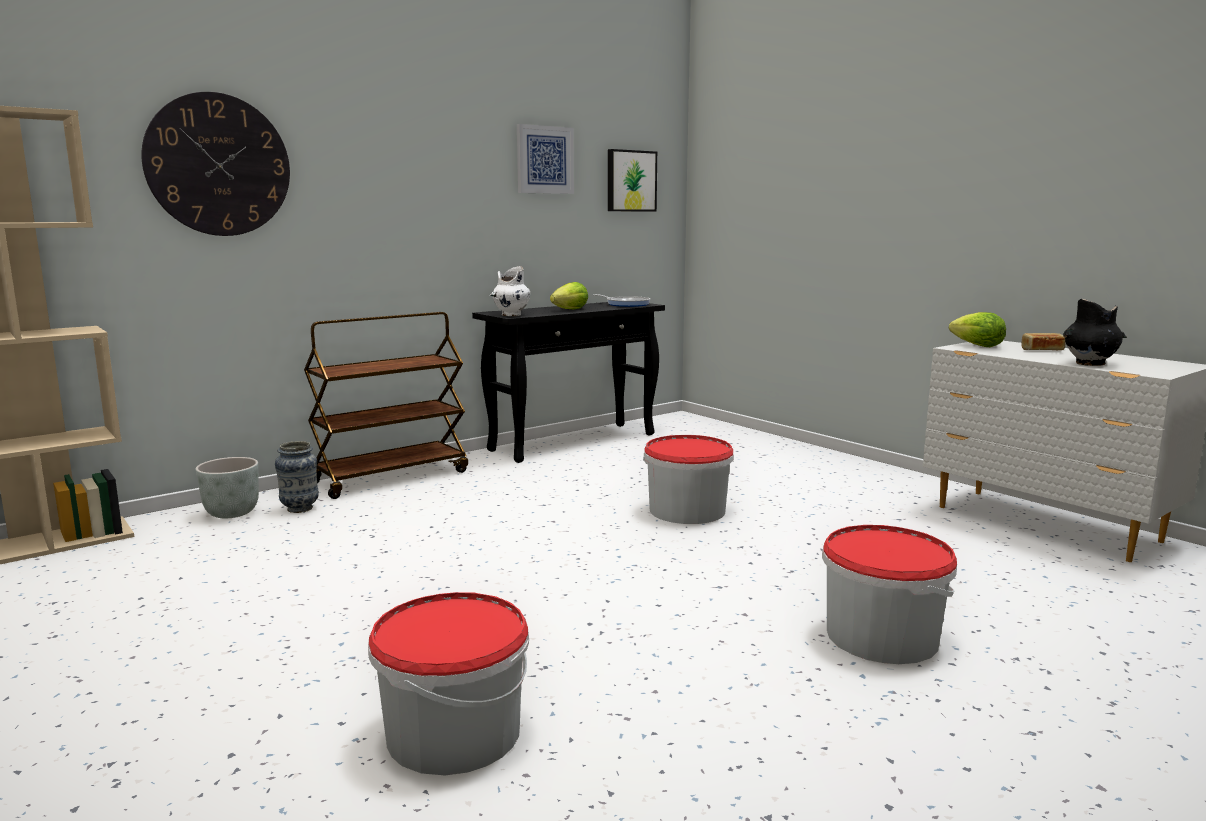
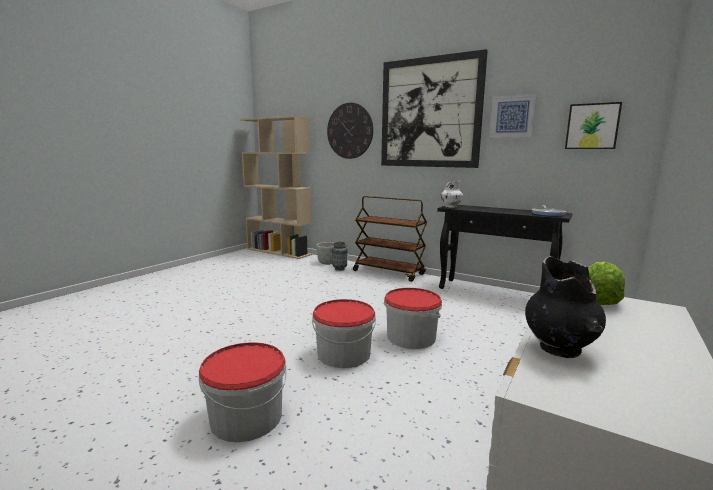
camera: 70 degrees right, 0 degrees up
(415, 141) = (430, 113): none -> picture
(453, 733) = (161, 326): bucket -> bucket (343, 354)
(570, 309) = (495, 210): lettuce -> none
(1041, 350) = (633, 329): bread -> none

